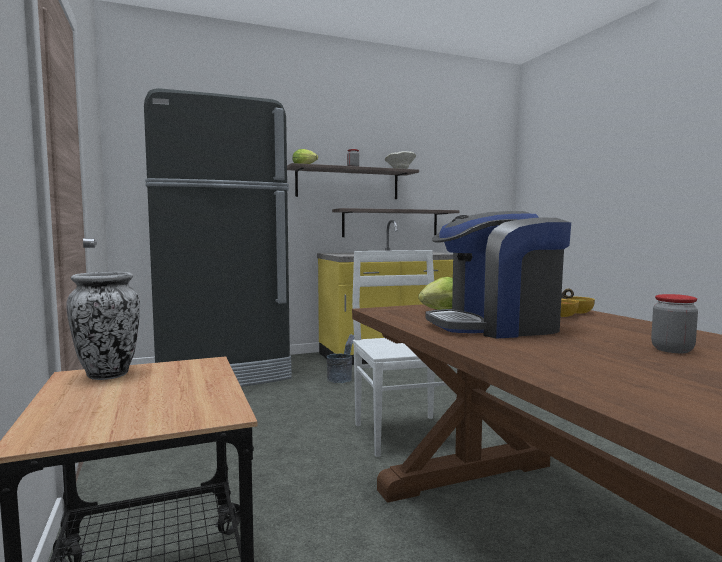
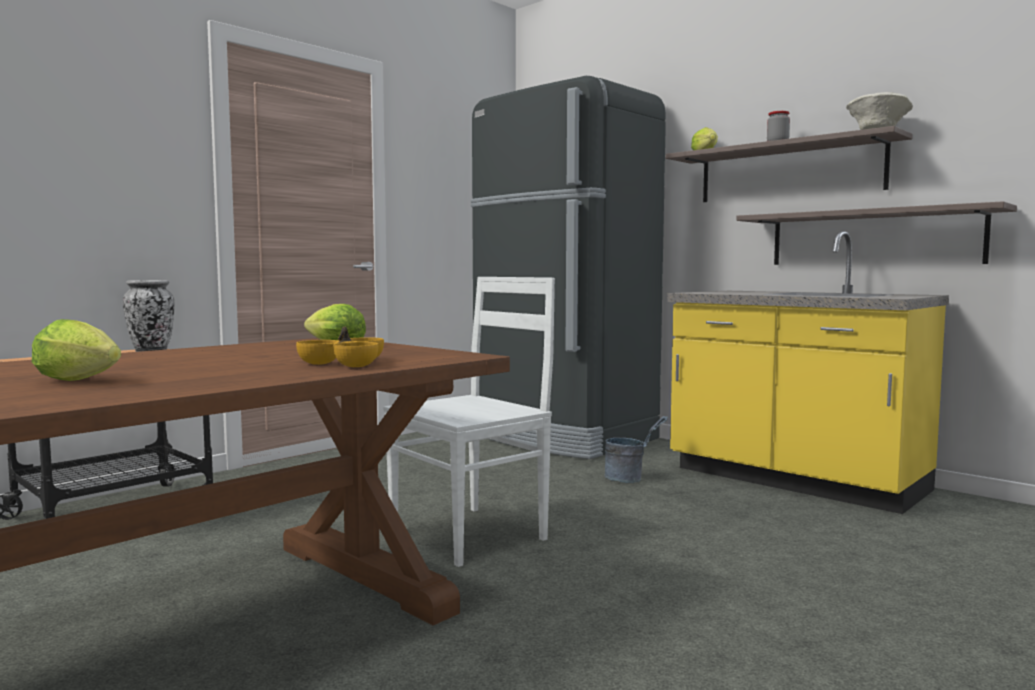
camera: 65 degrees right, 0 degrees up
(496, 326) = (227, 355): coffee machine -> none
(672, 350) = (82, 381): jar -> lettuce

